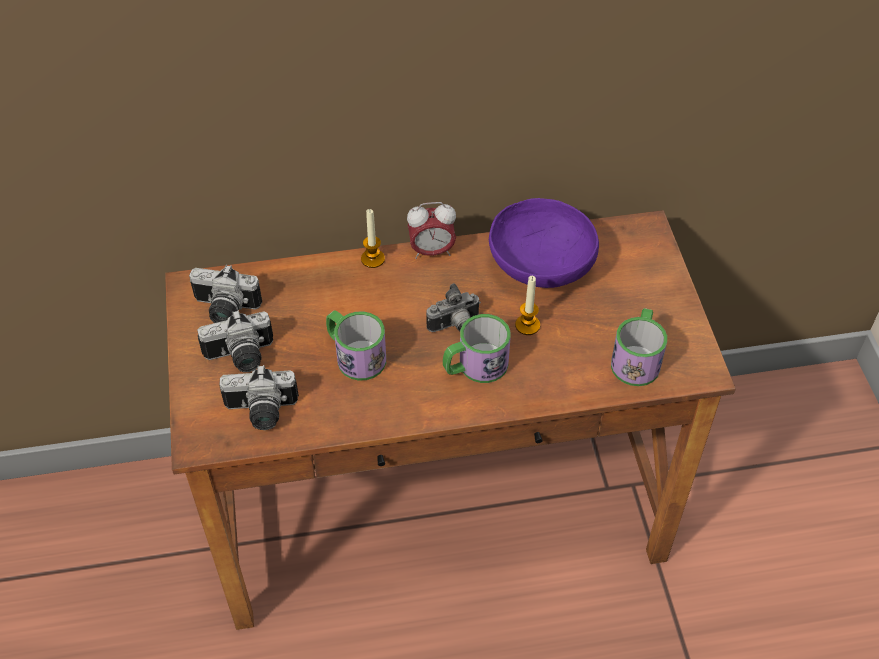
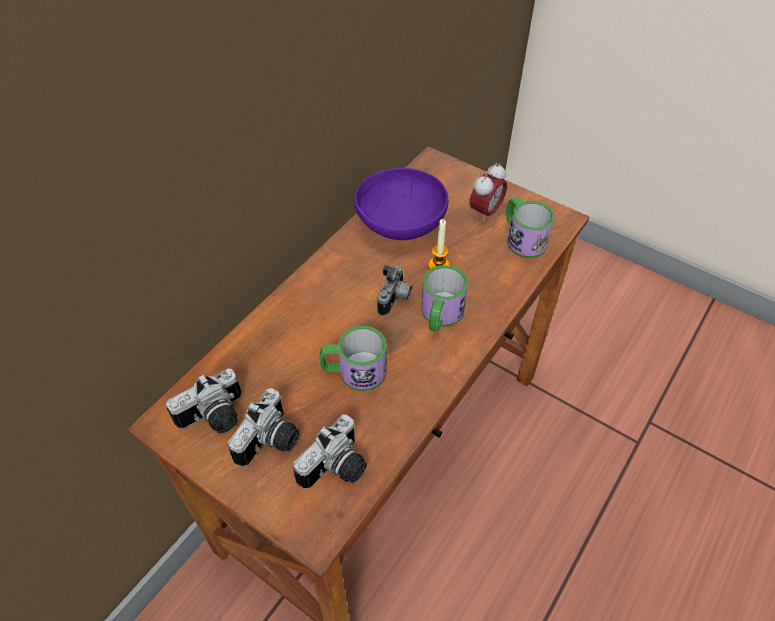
camera: 45 degrees left, 0 degrees up
(373, 259) = (285, 298): candle -> none
(431, 251) = (320, 264): alarm clock -> alarm clock (485, 212)

